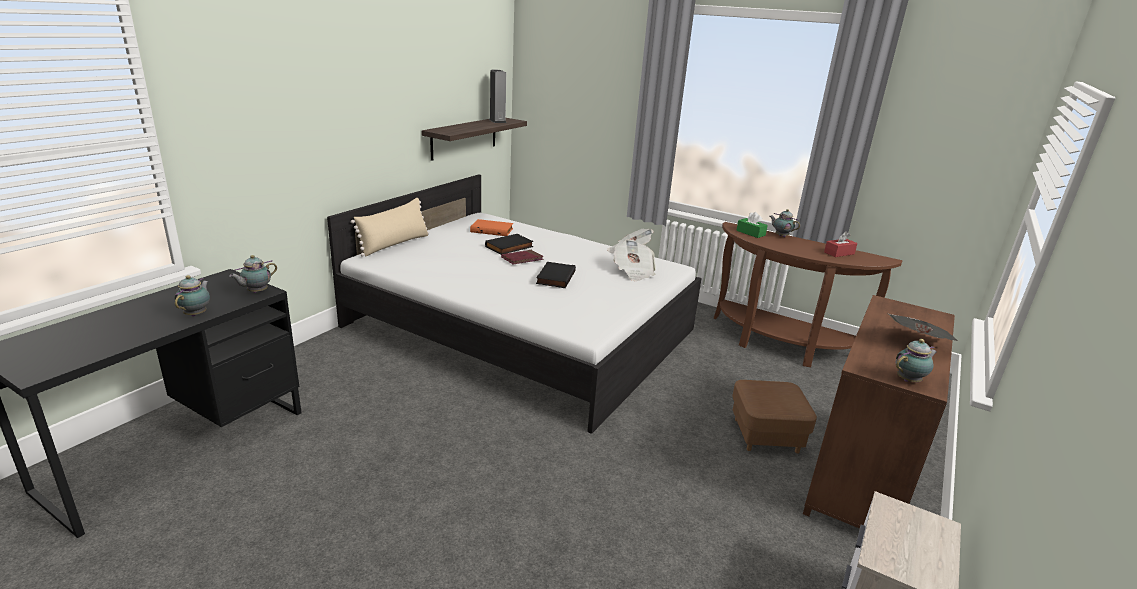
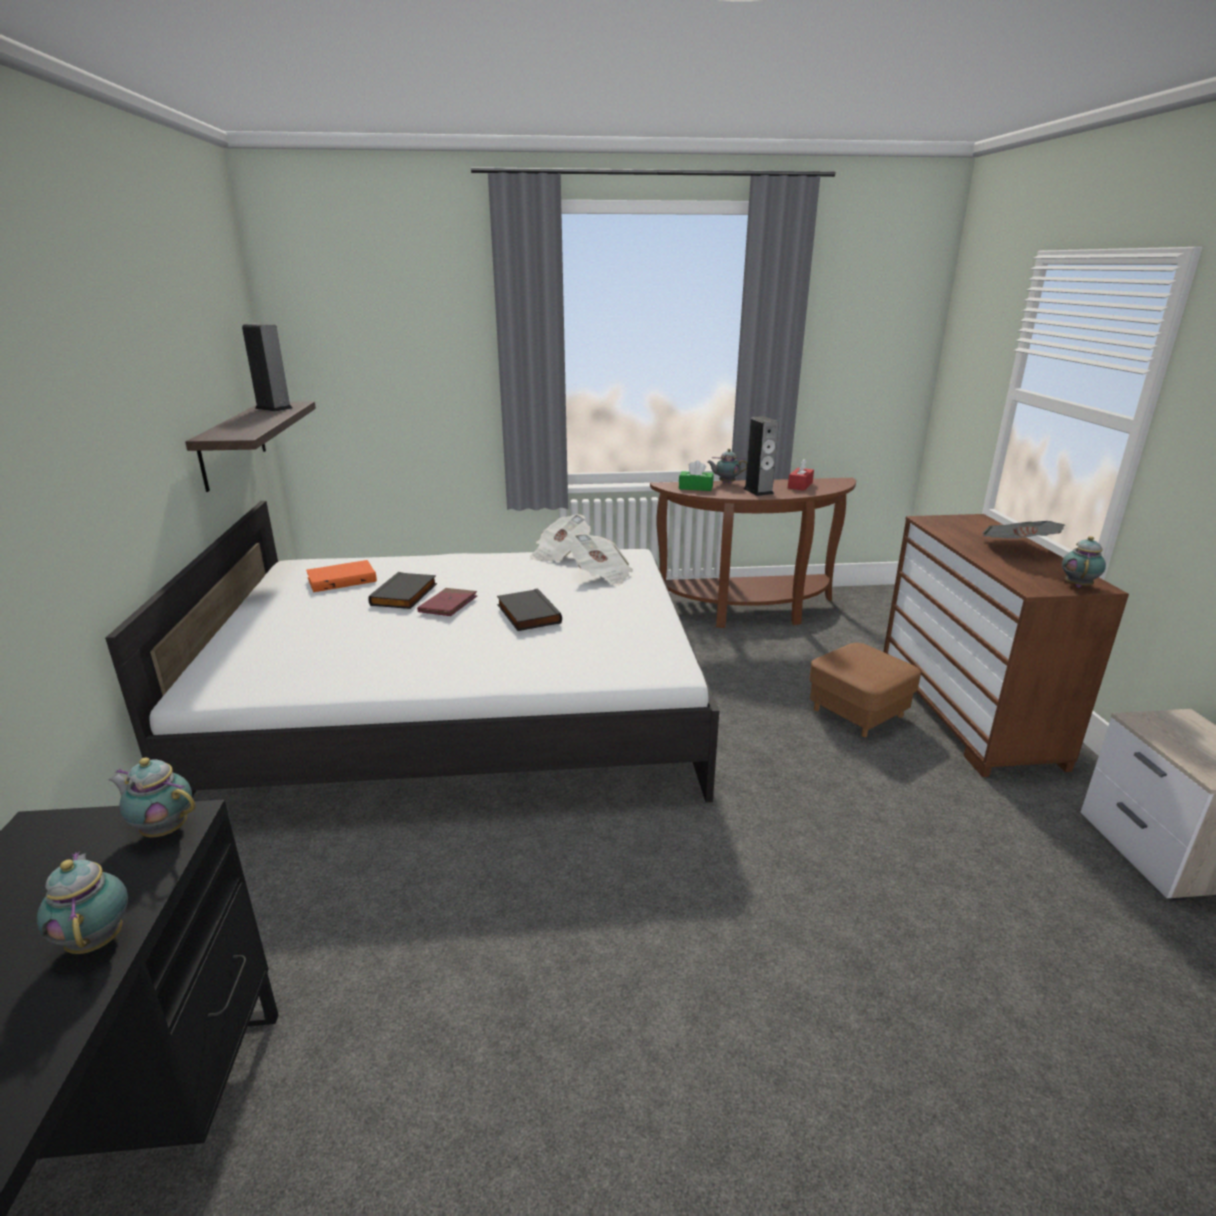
camera: 35 degrees left, 0 degrees up
(256, 292) = (163, 829): teapot -> teapot turned 105 degrees clockwise
(394, 244) = (215, 650): beige pillow -> none
(795, 247) = (758, 491): none -> speaker

